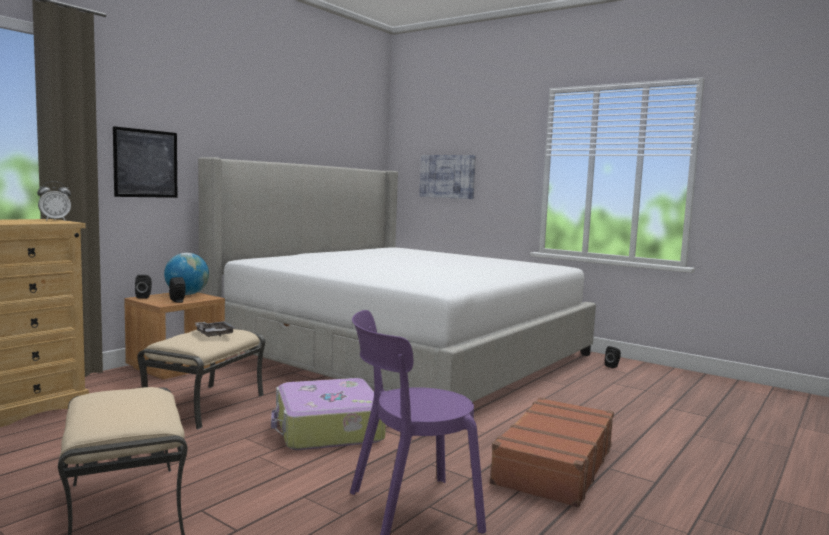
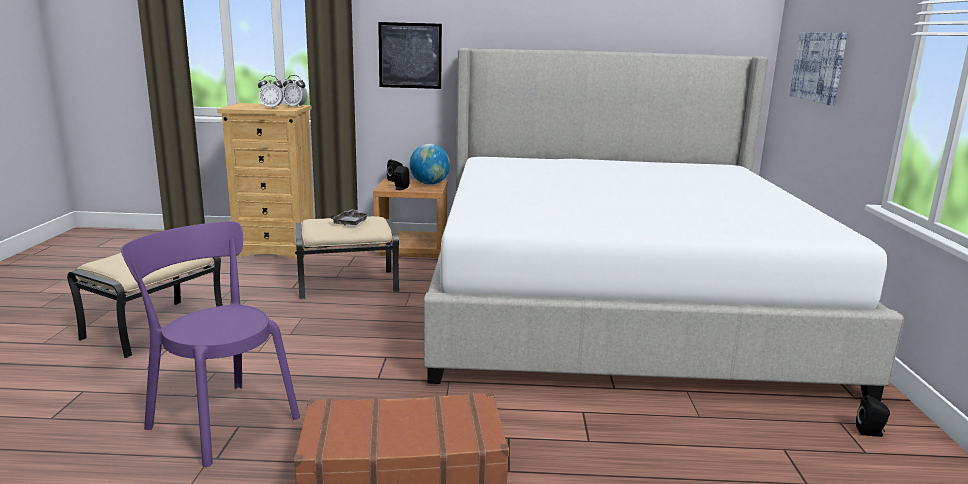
camera: 55 degrees right, 10 degrees up
(37, 222) = (271, 108): none -> alarm clock
(327, 429) = (356, 337): suitcase -> none

